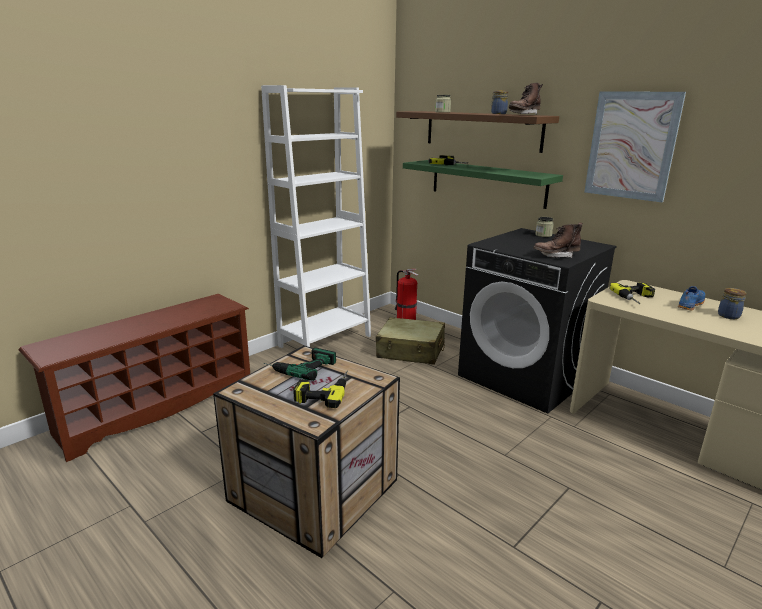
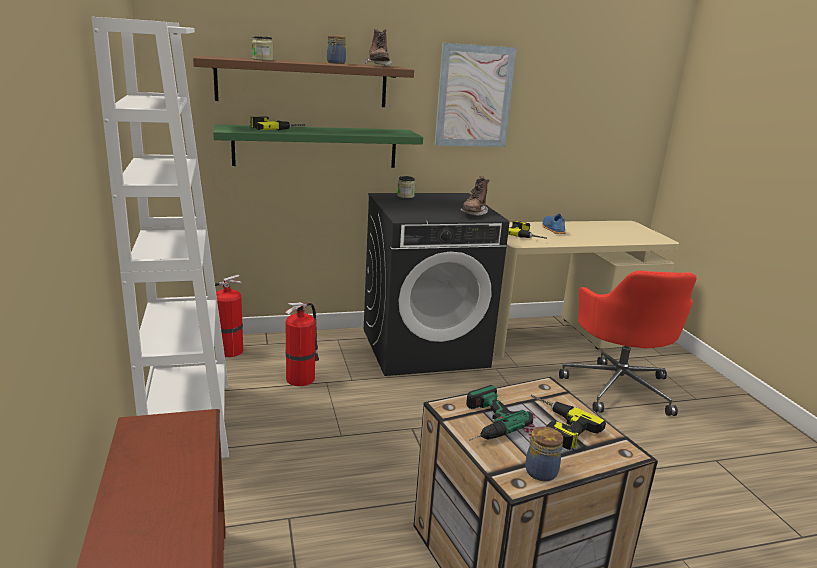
camera: 60 degrees left, 0 degrees up
(411, 351) = (301, 378): beige suitcase -> fire extinguisher
(641, 496) = (618, 387): none -> red office chair
(728, 315) = (581, 230): jar -> jar (540, 471)

